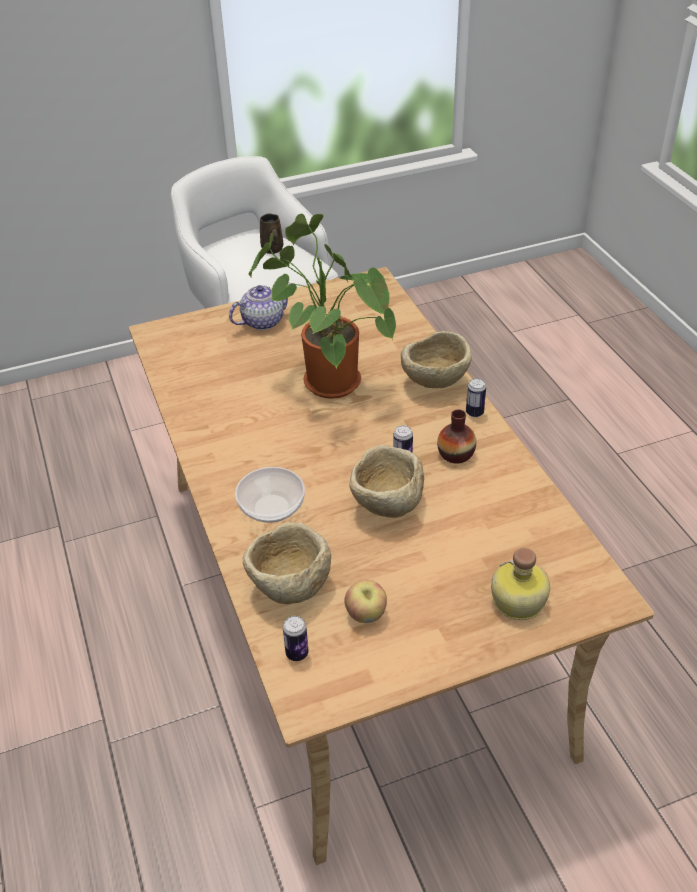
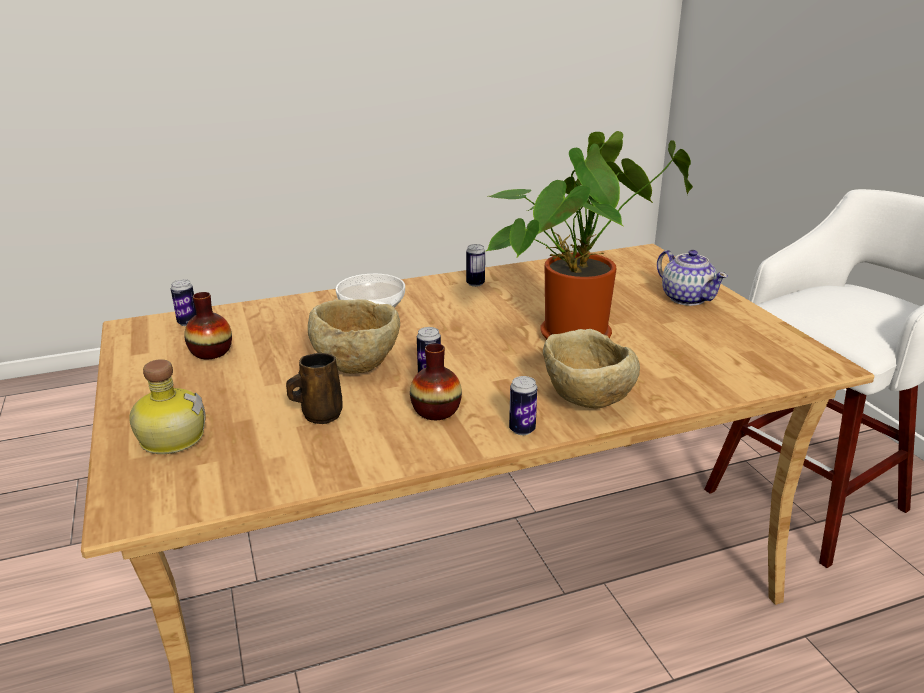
camera: 90 degrees right, 15 degrees down
(215, 440) = (475, 283): none -> can
(272, 249) = (877, 314): brown mug -> brown mug (320, 415)
(289, 586) = (266, 318): beige bowl -> none
(366, 614) = (211, 352): apple -> vase

